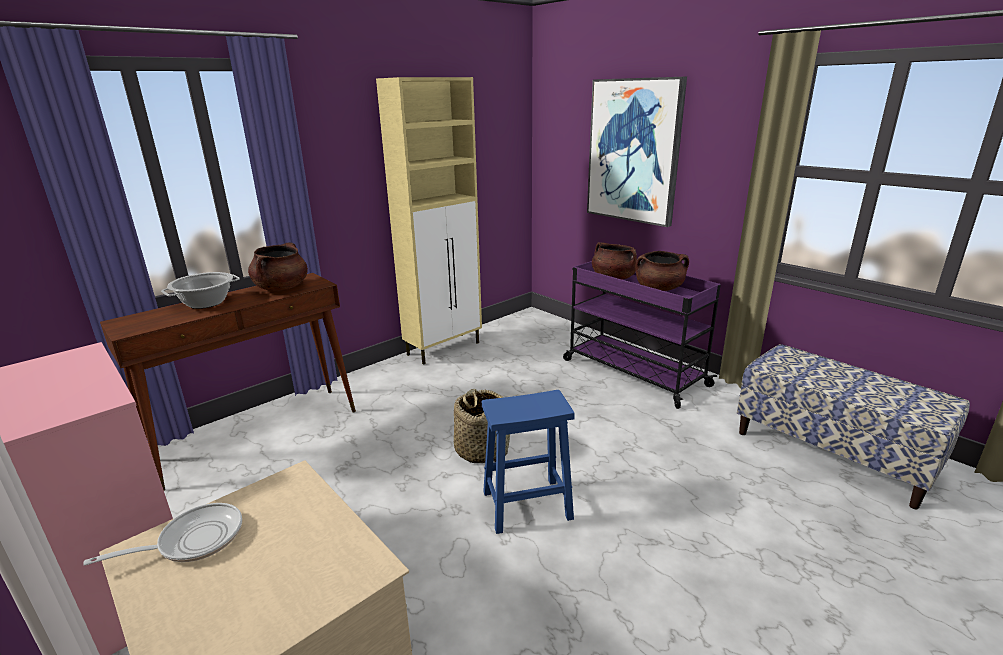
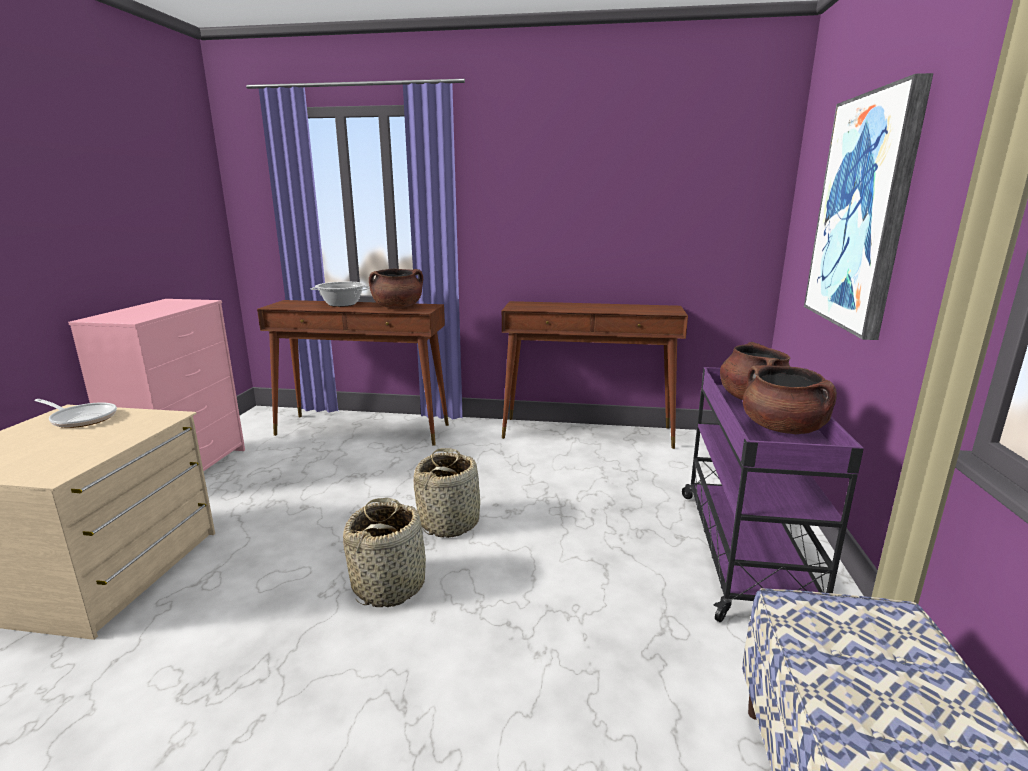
camera: 50 degrees right, 5 degrees down
(444, 348) = (588, 432): beige cabinet -> brown console table
(528, 504) = (389, 585): blue stool -> basket

